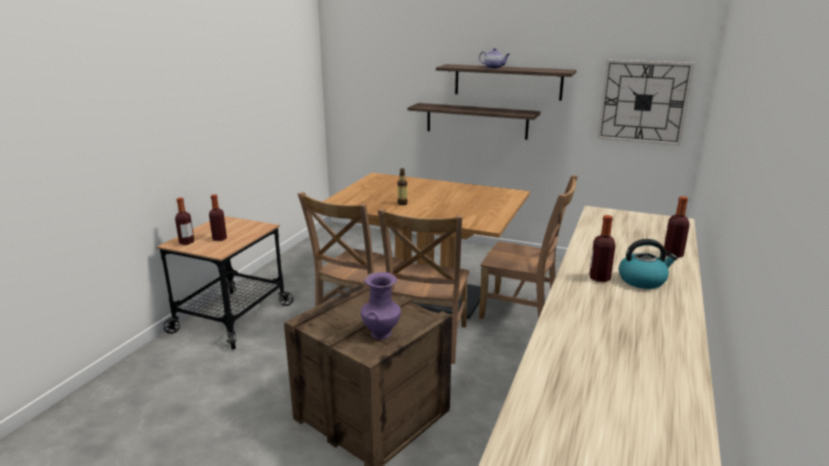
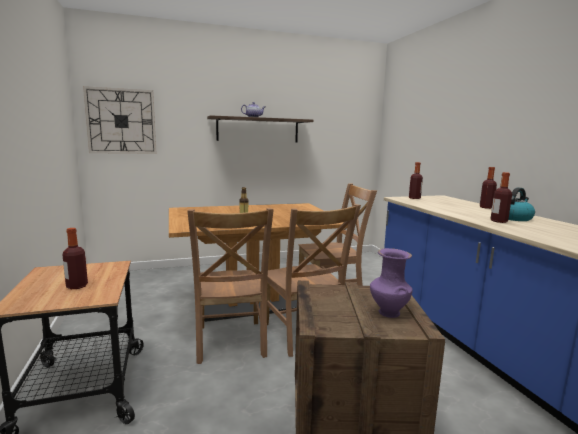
camera: 40 degrees left, 10 degrees down
(186, 242) = (32, 300): bottle -> bottle (414, 198)
(476, 121) = (235, 161): shelf -> none
(643, 102) = (346, 141): wall clock -> wall clock (121, 121)

